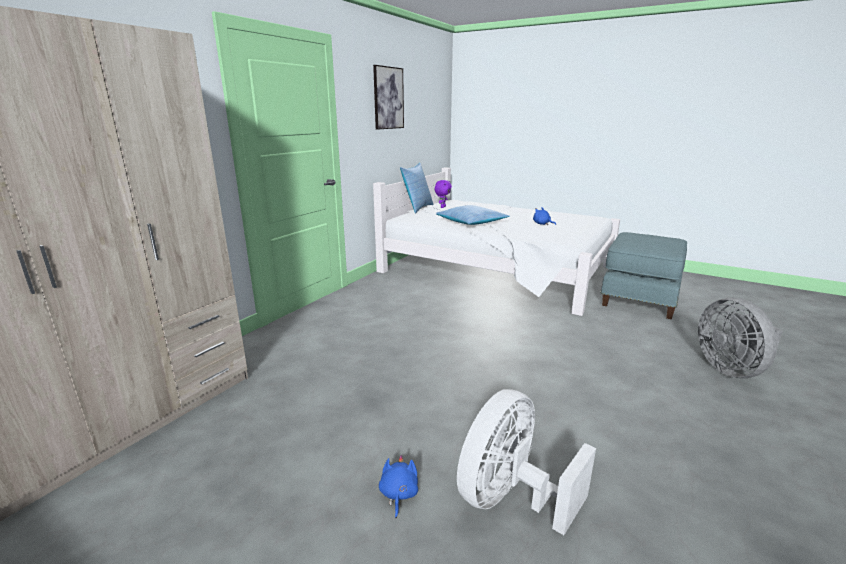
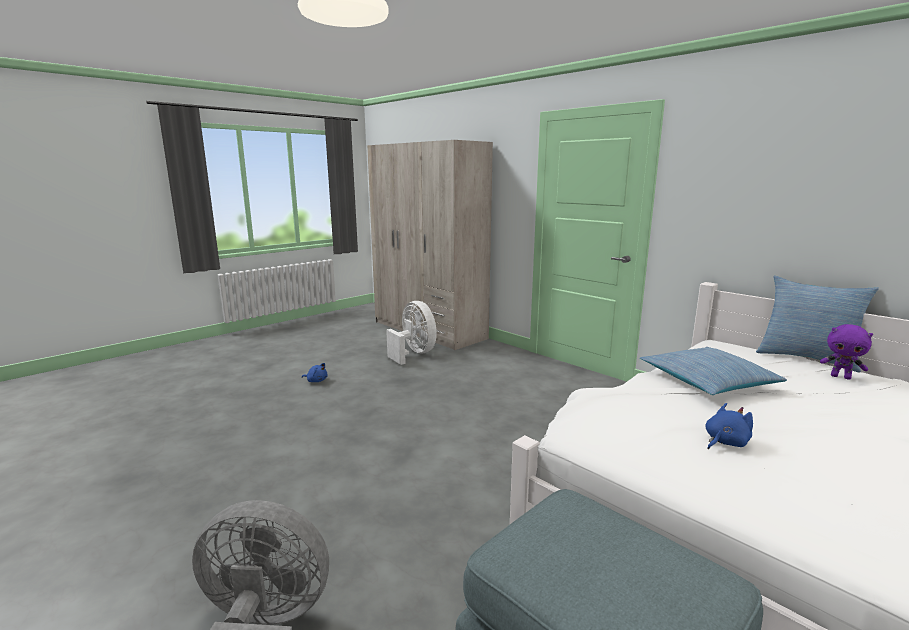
camera: 105 degrees right, 5 degrees down
(388, 98) = (780, 166): picture -> none
(510, 498) = (279, 406): white fan -> white fan (414, 354)

